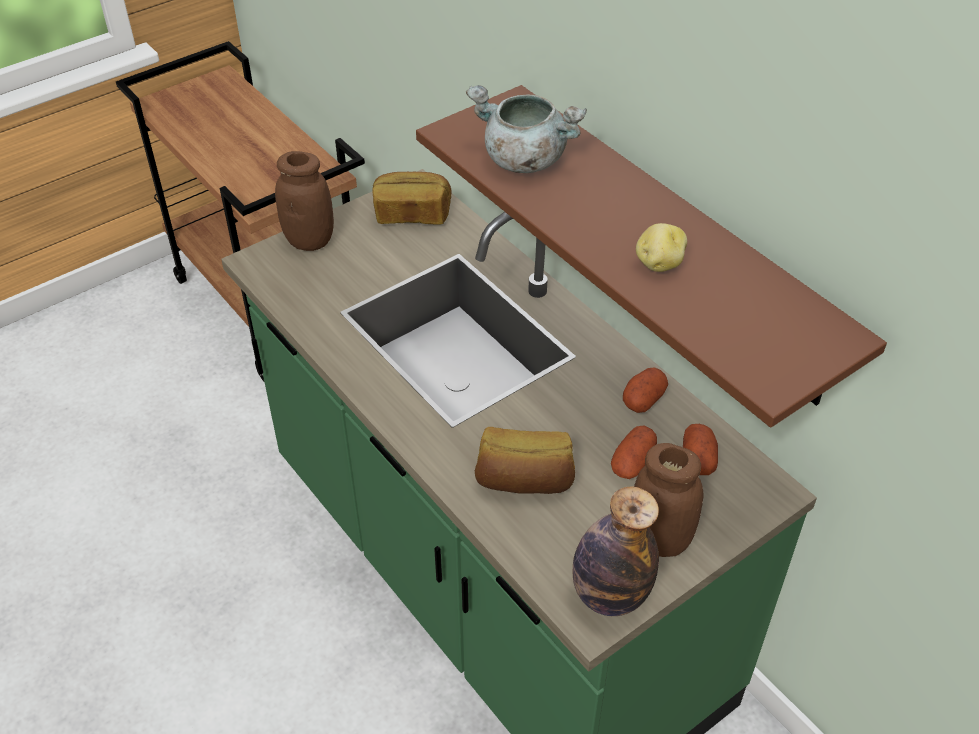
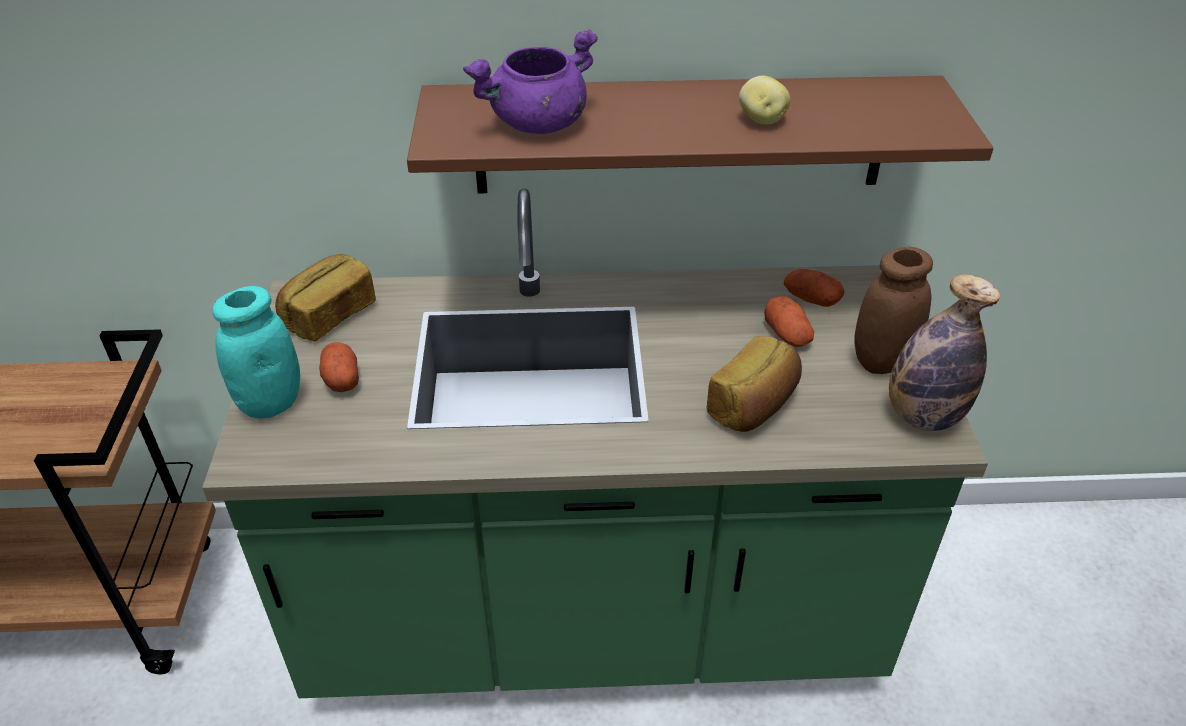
camera: 55 degrees left, 5 degrees down
(309, 241) = (270, 403): brown jar -> turquoise jar
(523, 159) = (537, 124): grey cooking pot -> purple cooking pot
(643, 399) = (720, 295): potato -> potato (341, 378)

